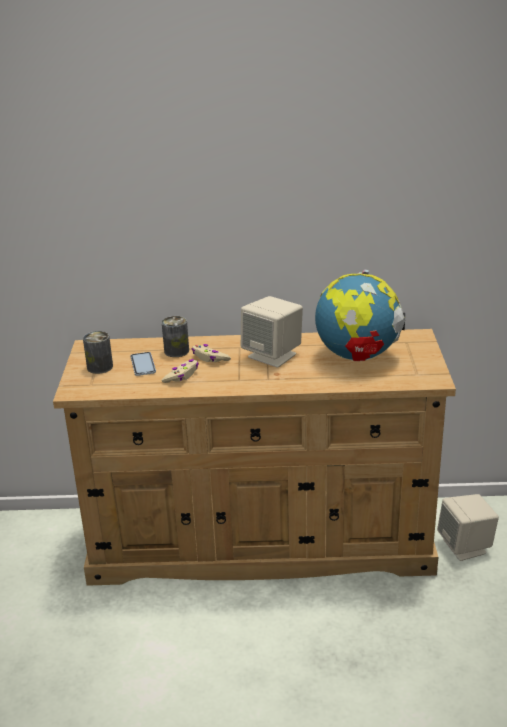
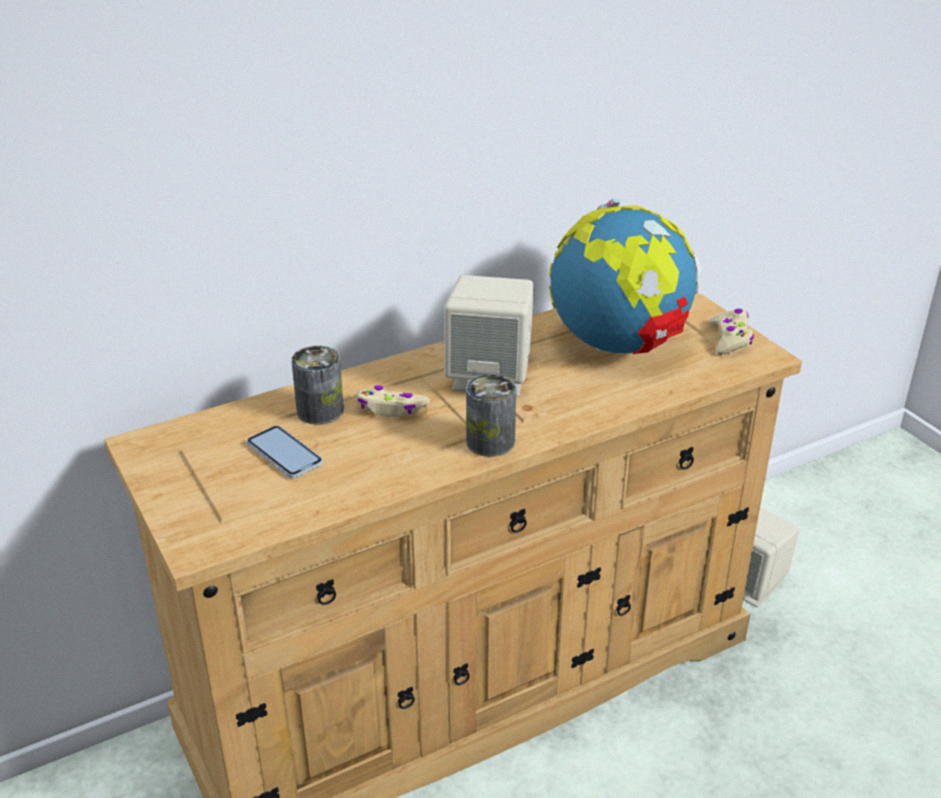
camera: 30 degrees left, 5 degrees up
(100, 367) = (206, 480): can -> can (490, 442)
(182, 376) = (375, 455): beige game controller -> beige game controller (730, 339)

